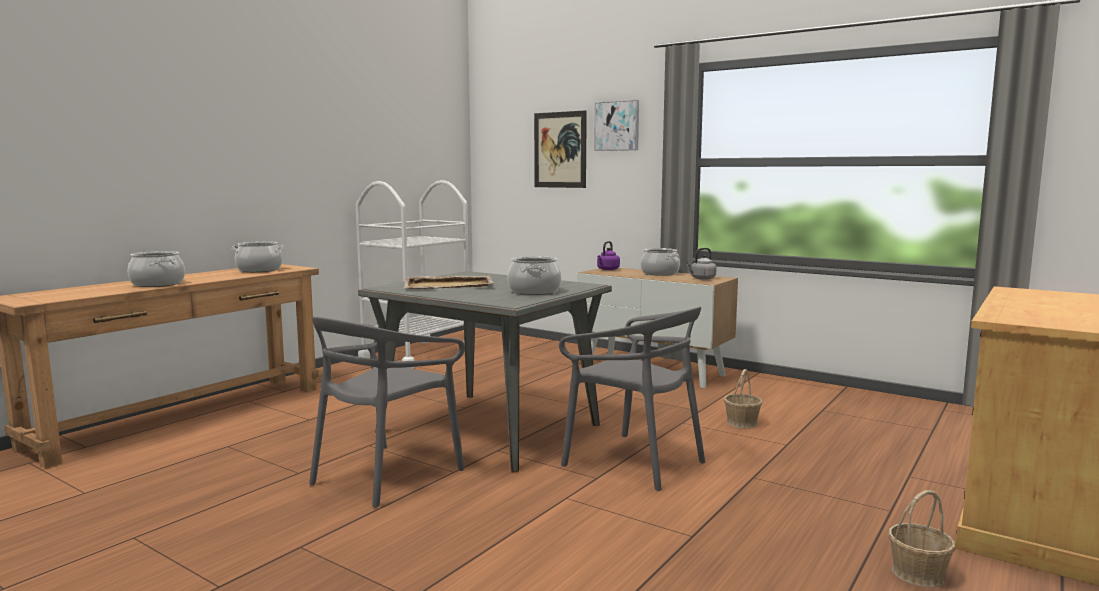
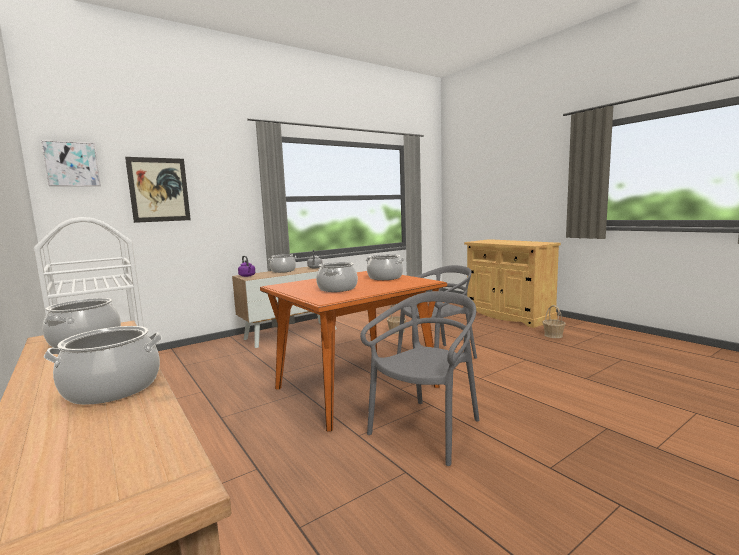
camera: 70 degrees left, 0 degrees up
(386, 475) = (427, 429): grey chair -> grey chair turned 105 degrees counterclockwise
(449, 285) = (337, 289): beige tray -> cooking pot
(489, 428) = (357, 387): grey dining table -> orange dining table
(617, 126) = (214, 172): picture -> picture (72, 164)

